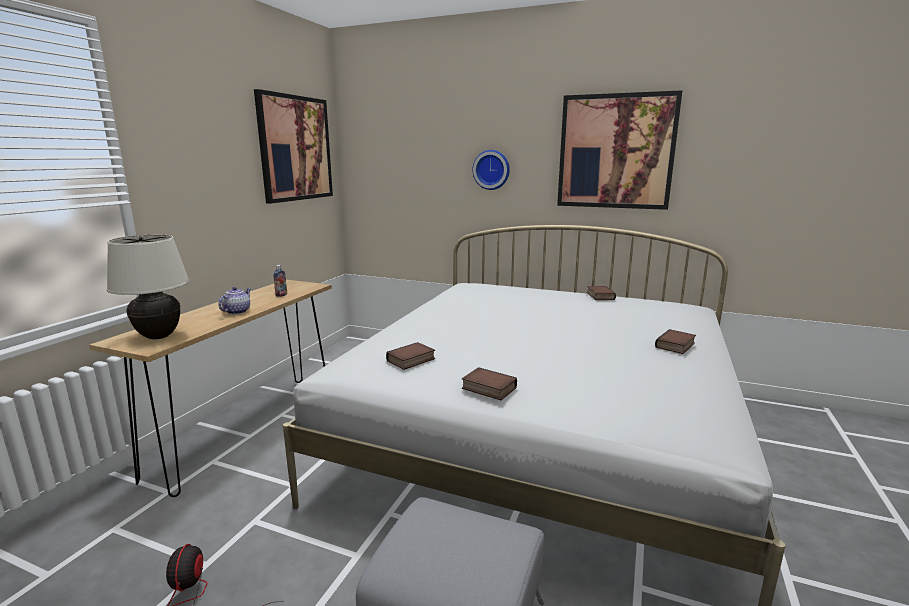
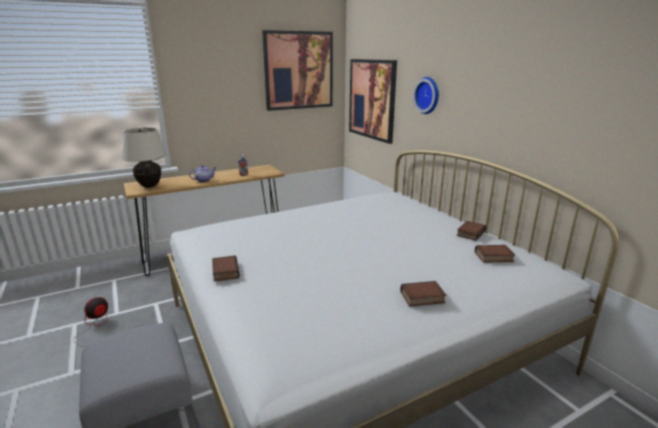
camera: 40 degrees right, 5 degrees up
(411, 360) = (229, 238): book -> book (493, 257)
(615, 152) = (524, 86): picture -> picture (372, 99)

